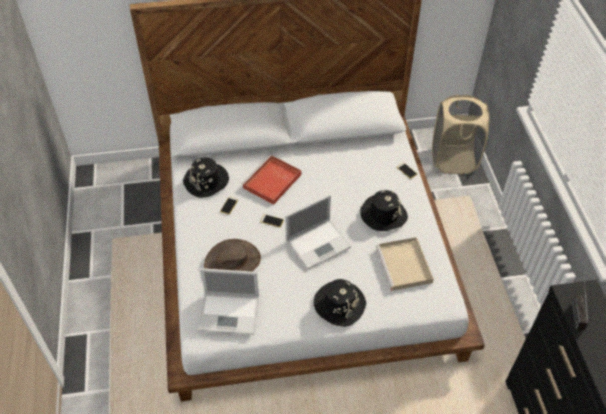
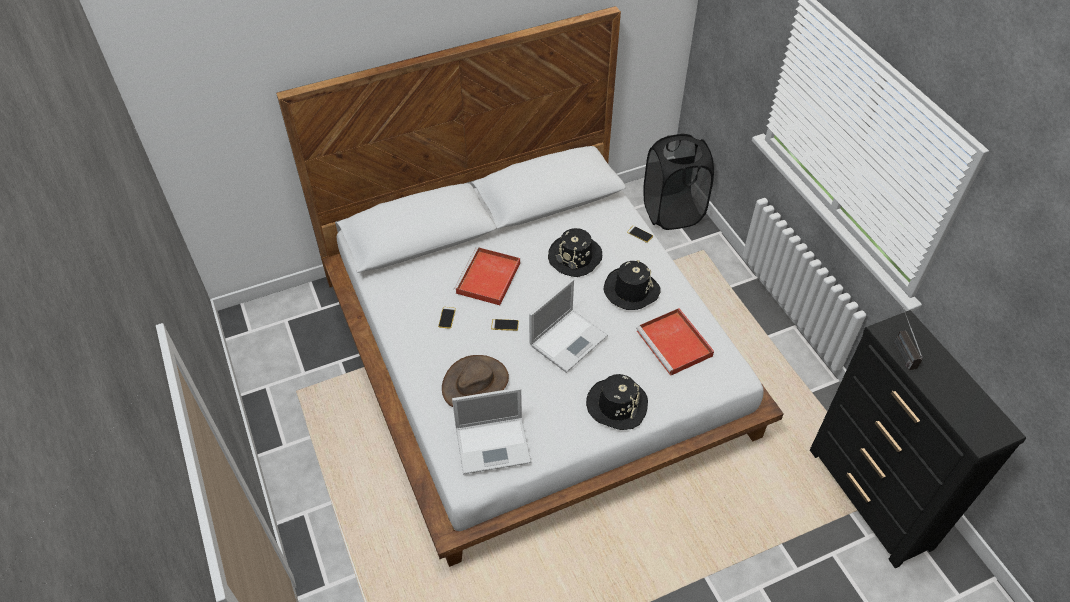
camera: 15 degrees left, 0 degrees up
(206, 181) = (408, 294): black hat -> black hat (575, 257)
(404, 266) = (675, 344): beige tray -> red tray
(453, 159) = (672, 212): beige laundry basket -> black laundry basket

